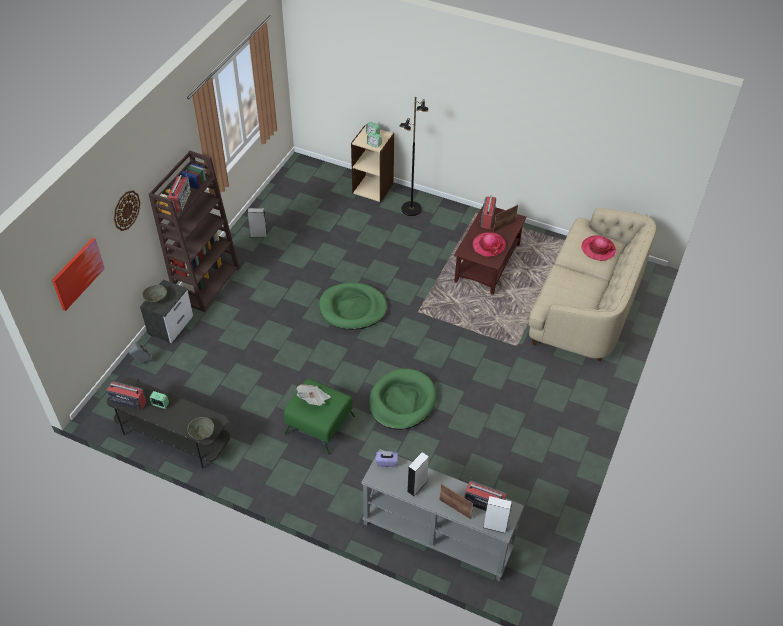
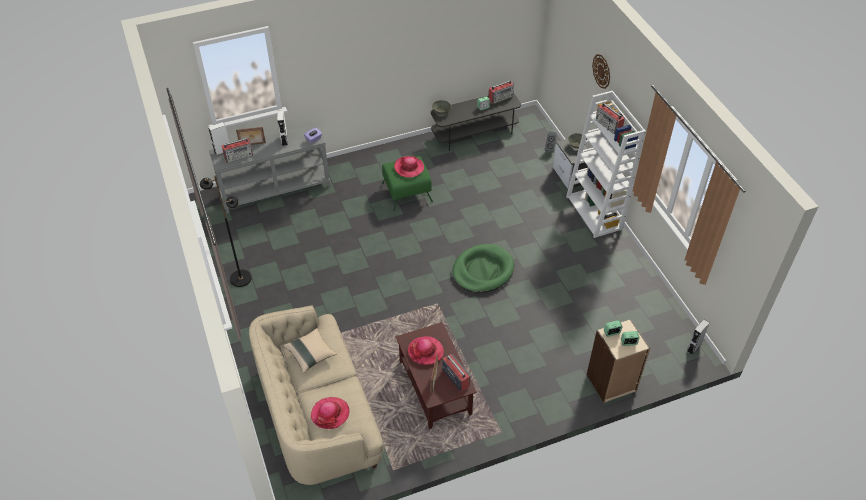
camera: 135 degrees right, 0 degrees up
(77, 273) = (569, 41): picture -> none
(207, 283) = (594, 213): brown bookcase -> white bookcase
(258, 235) = (622, 270): grey speaker -> grey speaker (694, 347)
(313, 400) = (409, 168): newspaper -> hat
(402, 401) = (375, 239): green dog bed -> none
(411, 209) = (554, 388): black floor lamp -> black floor lamp (240, 278)
(577, 293) = (311, 355): none -> beige pillow

